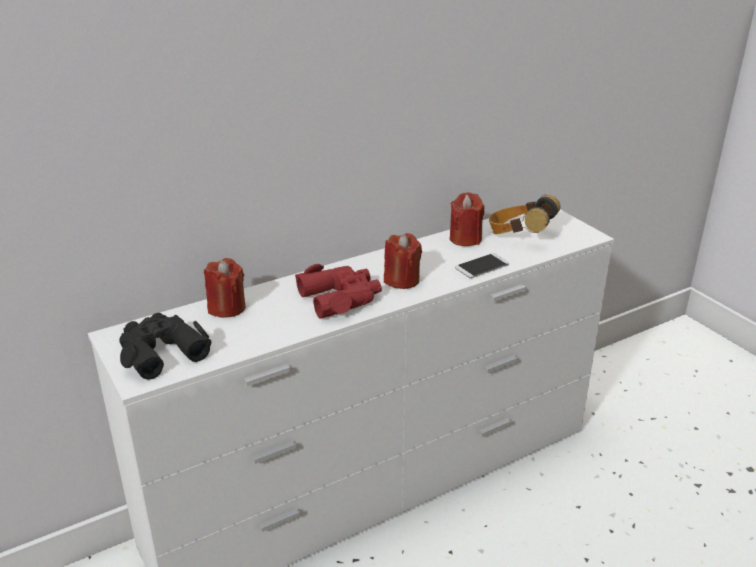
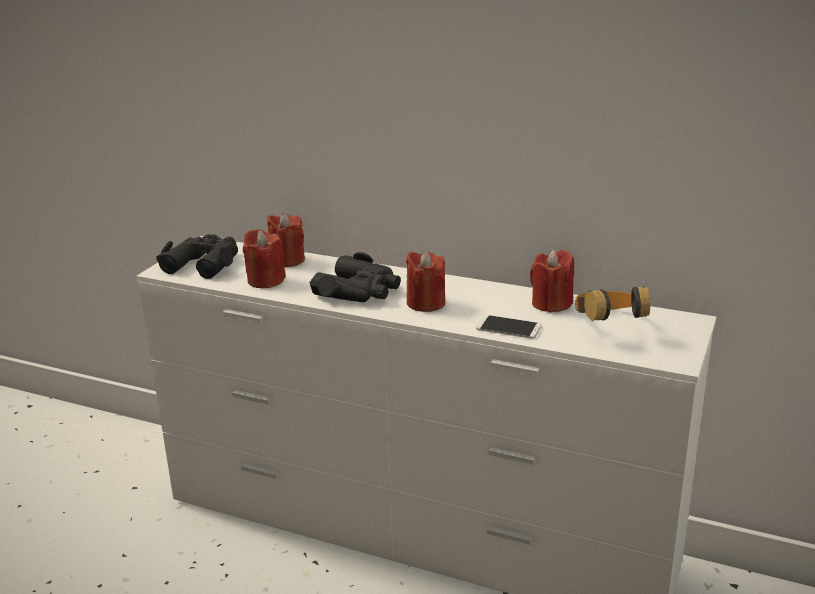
camera: 55 degrees right, 5 degrees down
(253, 332) = (265, 280): none -> red candle
(340, 298) = (359, 291): red binoculars -> black binoculars

